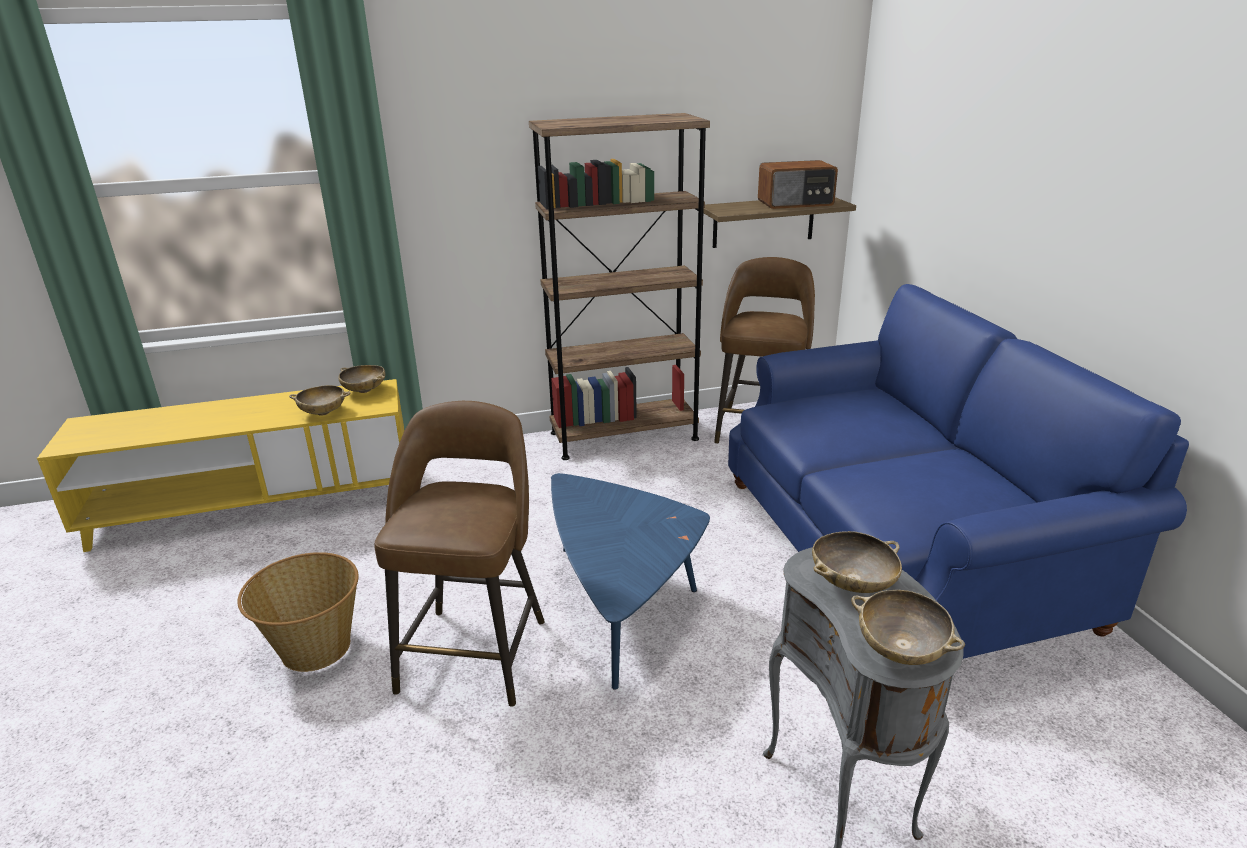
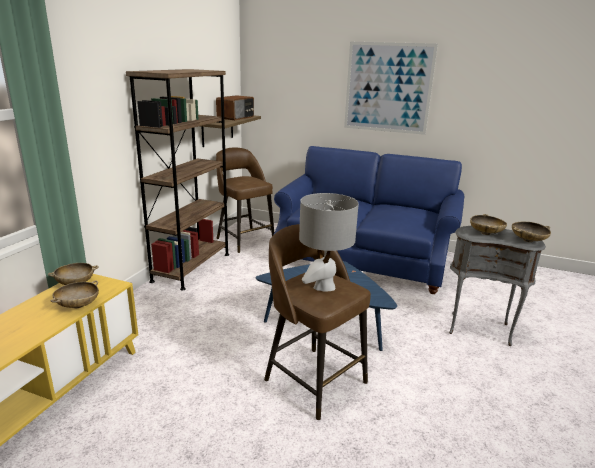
camera: 55 degrees left, 5 degrees down
(314, 648) = (239, 441): basket -> none
(453, 511) = (324, 286): none -> grey table lamp
(1074, 178) = (388, 88): none -> picture

